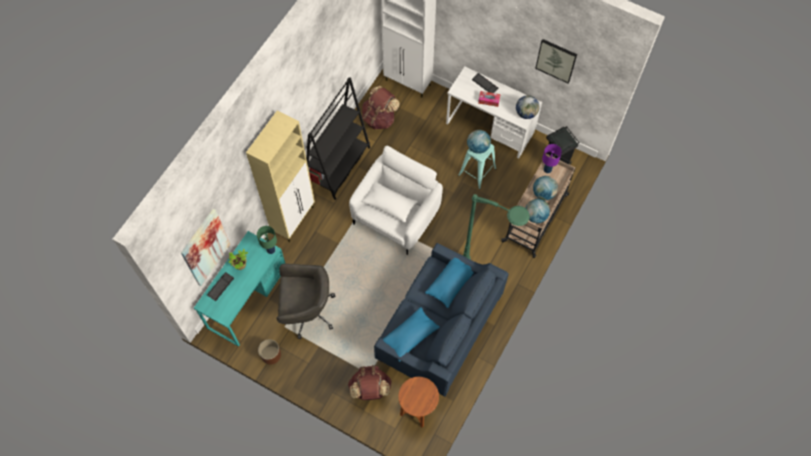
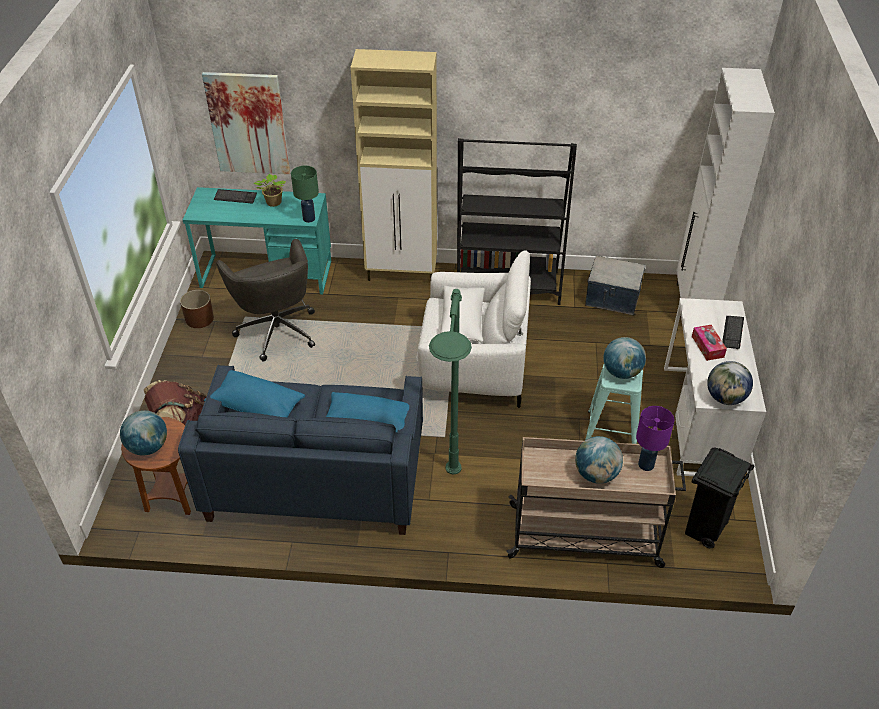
camera: 65 degrees right, 20 degrees down
(379, 118) = (612, 298): brown backpack -> storage box
(535, 216) = (545, 477): globe -> globe (148, 447)
(556, 60) = (808, 321): picture -> none

